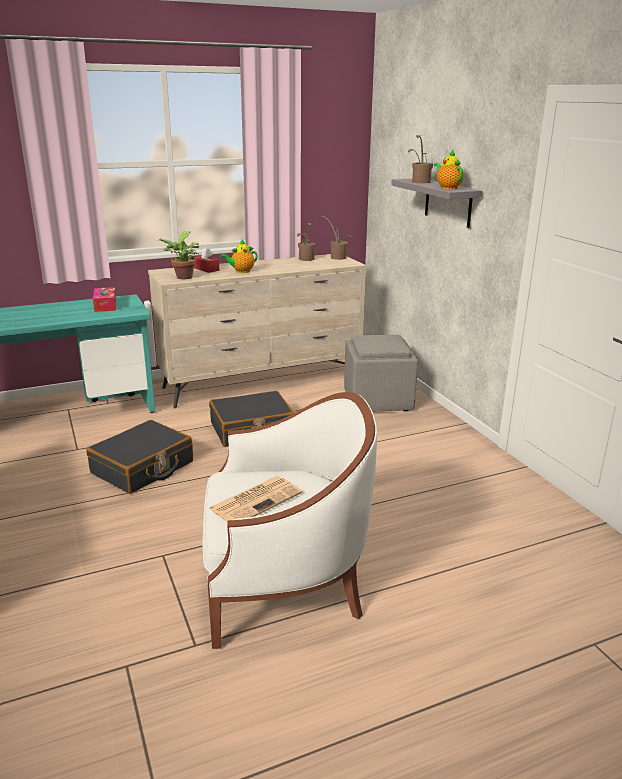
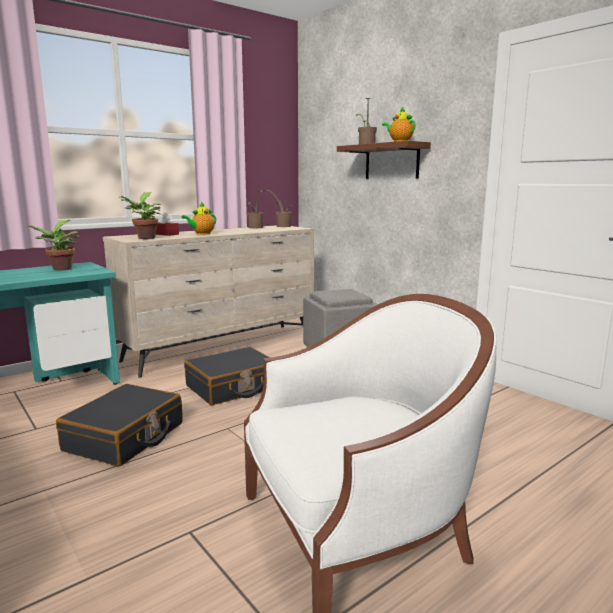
camera: 15 degrees left, 10 degrees down
(105, 305) = (60, 269): tissue box -> potted plant
(256, 500) = (330, 430): newspaper -> none
(448, 202) = (391, 161): grey shelf -> brown shelf

